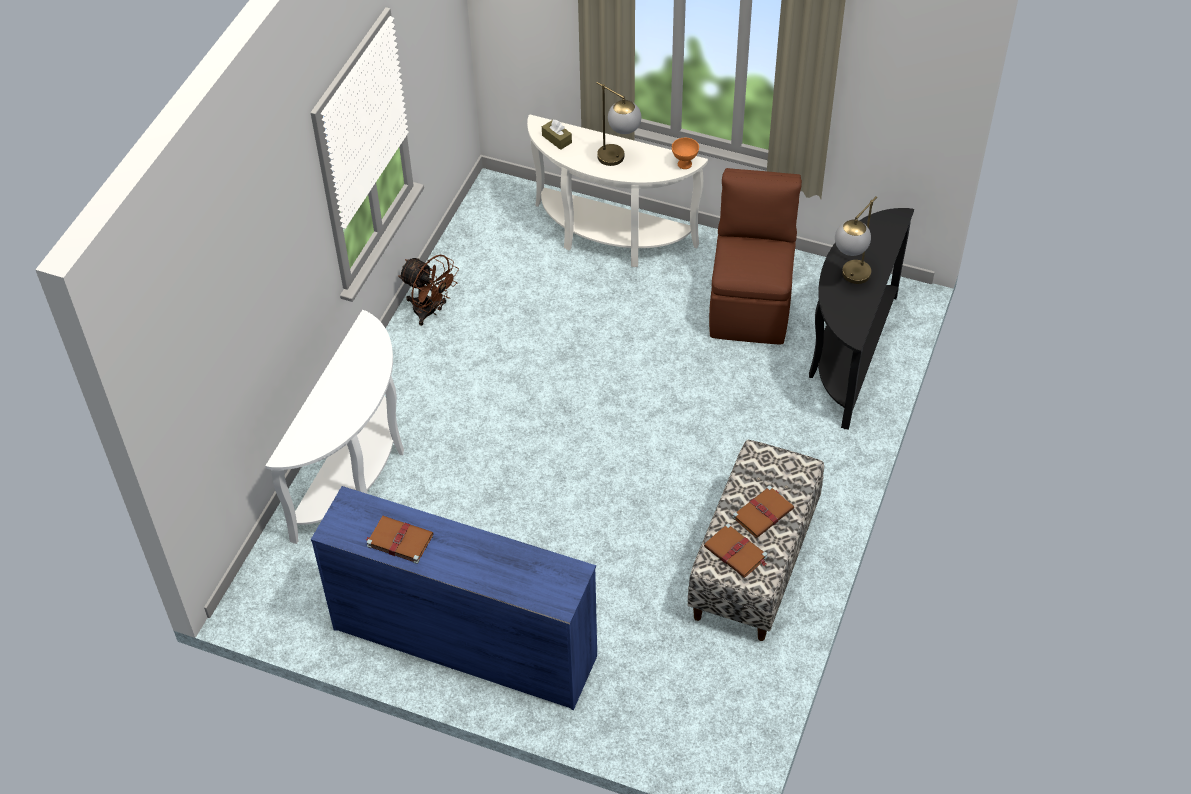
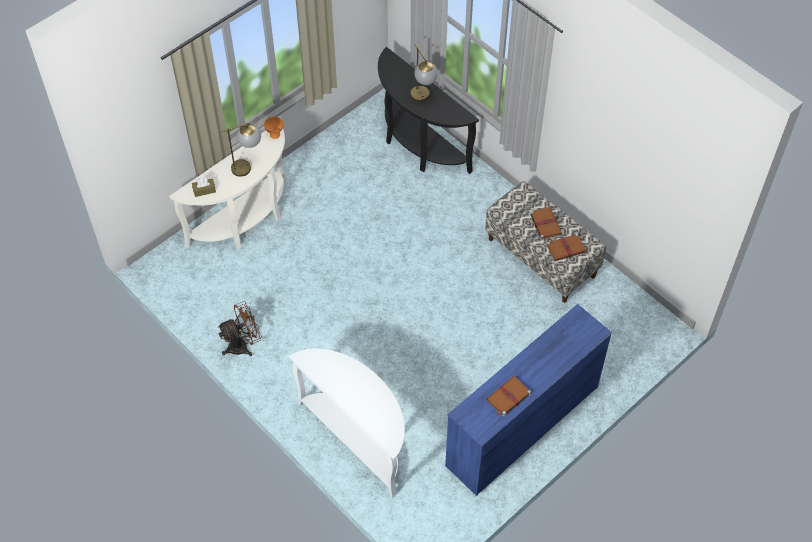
camera: 65 degrees left, 5 degrees up
(751, 304) = (349, 174): brown chair -> none

